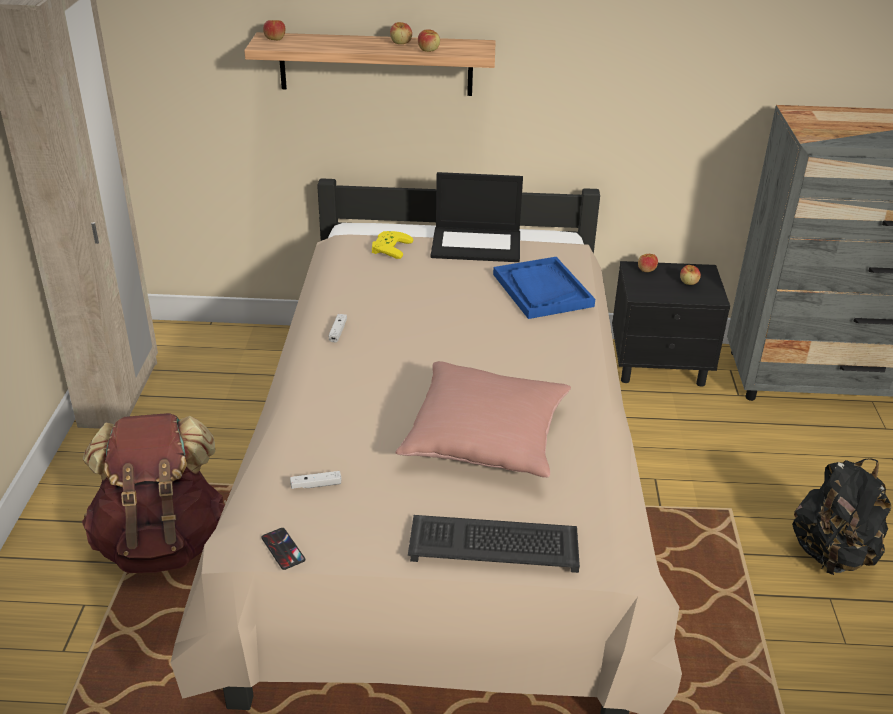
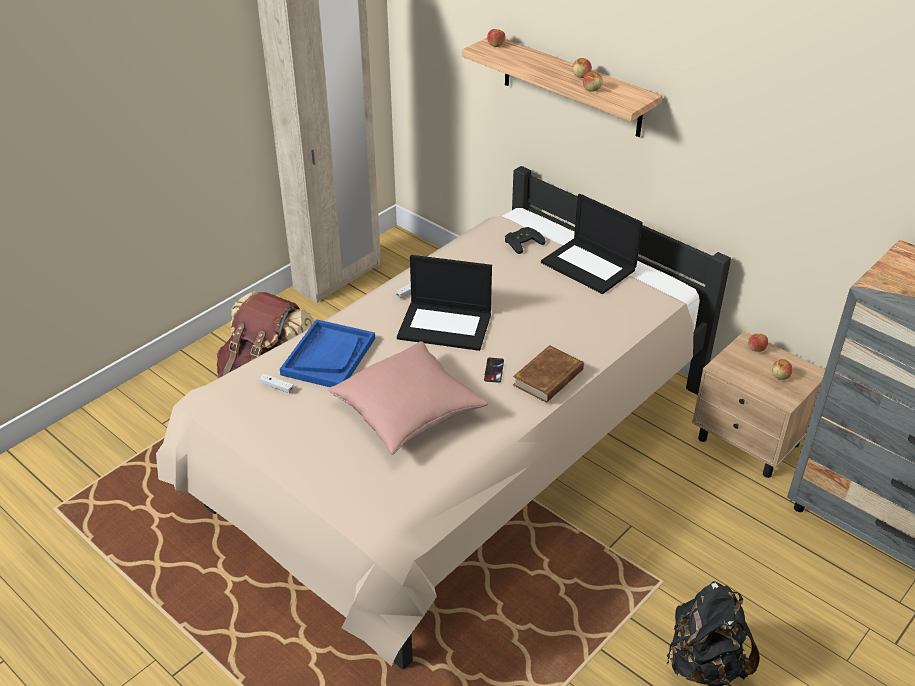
camera: 40 degrees right, 5 degrees up
(283, 549) = (217, 414): phone -> phone (494, 370)
(388, 247) = (522, 241): yellow game controller -> black game controller
(417, 346) = (446, 325): none -> laptop
(495, 544) = (327, 479): keyboard -> none
(542, 290) = (589, 324): blue tray -> blue tray (328, 356)
(569, 348) = (548, 378): none -> brown book
(660, 366) = (749, 442): black nightstand -> beige nightstand

